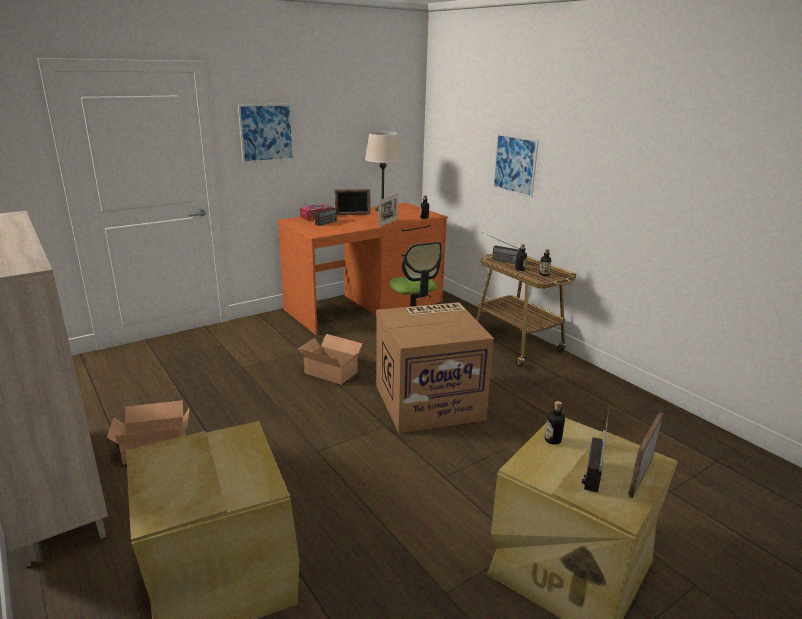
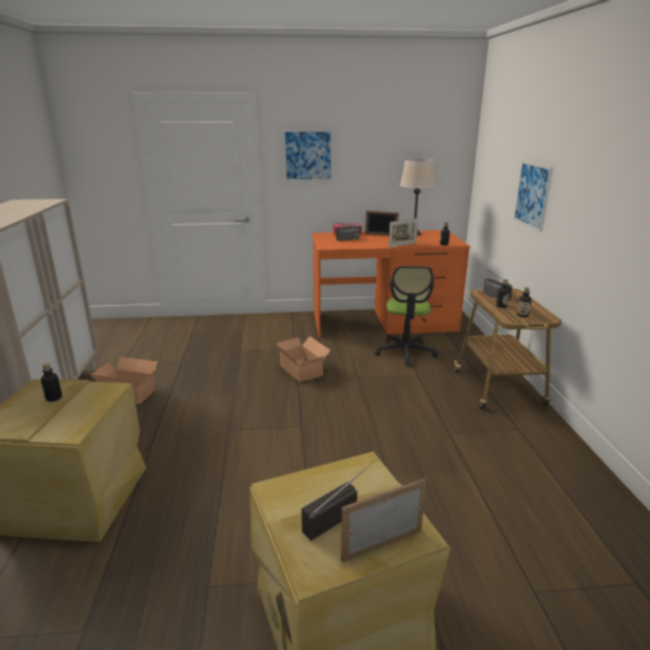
camera: 30 degrees right, 0 degrees up
(429, 401) = (360, 416): cardboard box -> none
(552, 440) = (337, 475): bottle -> bottle (54, 398)

